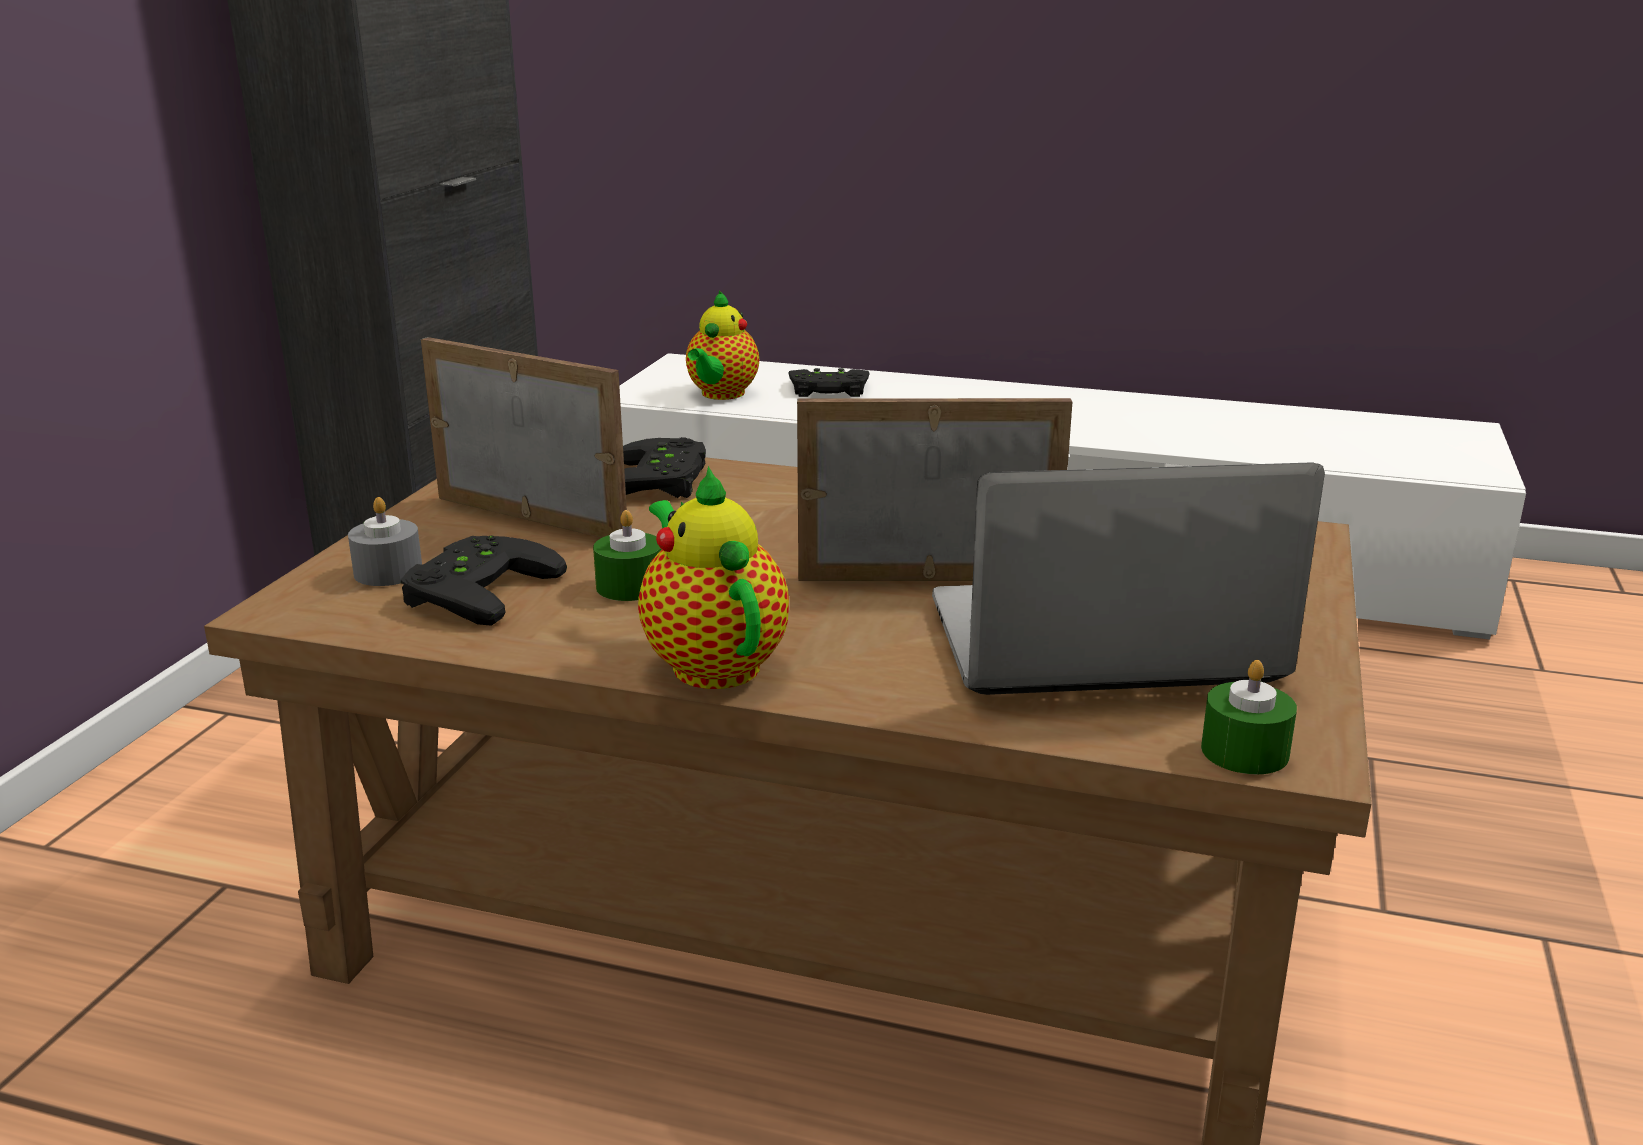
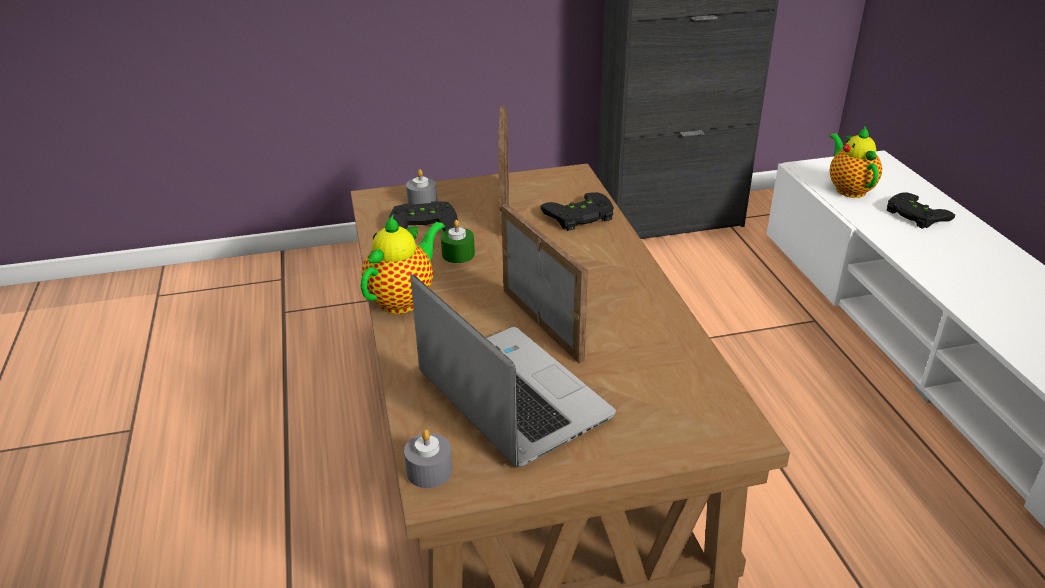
camera: 60 degrees right, 10 degrees up
(721, 395) = (848, 189): teapot -> teapot turned 90 degrees clockwise
(1244, 751) = (429, 471): green candle -> grey candle

